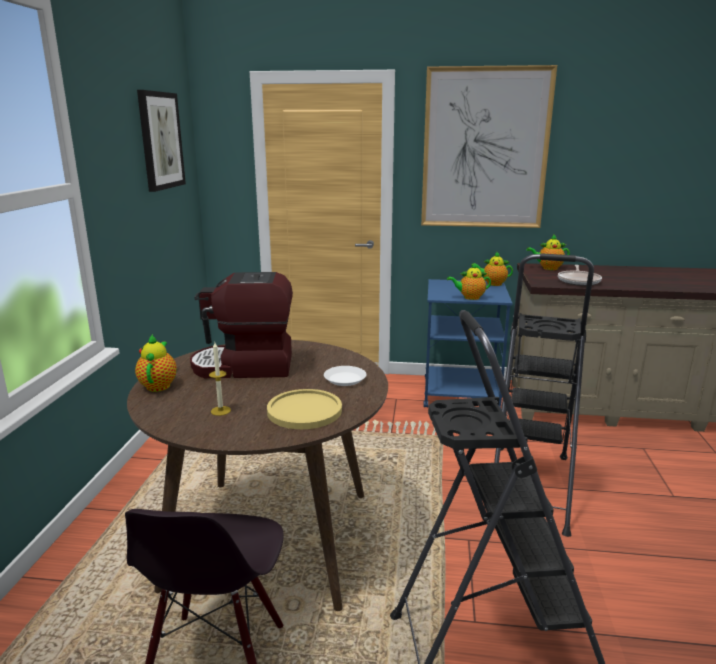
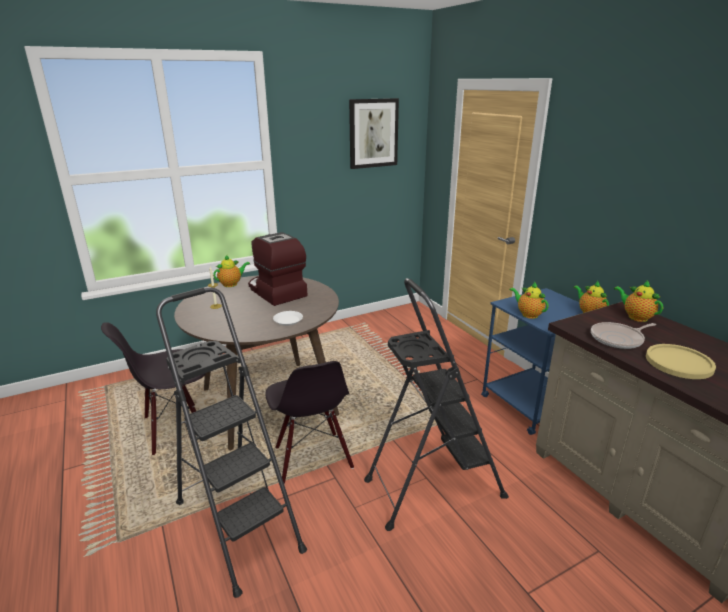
camera: 55 degrees right, 5 degrees up
(304, 411) = (234, 324): yellow plate -> yellow plate (679, 362)
(422, 544) = (312, 458): none -> black chair
(485, 149) = (616, 168): picture -> none

